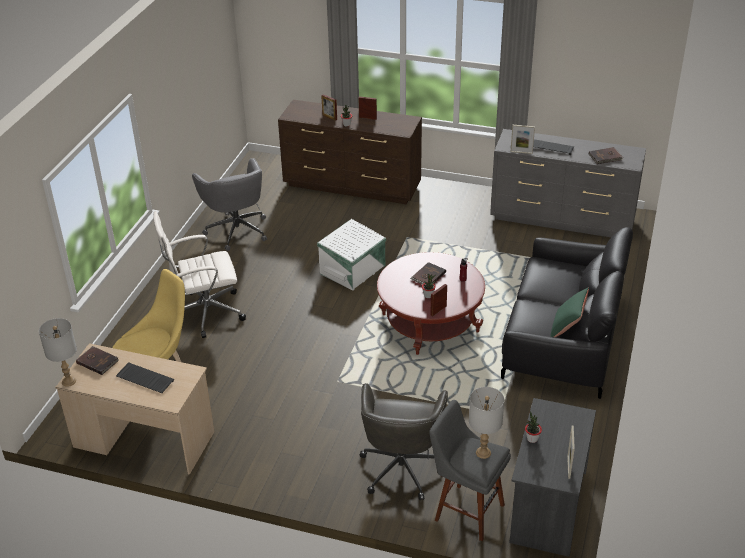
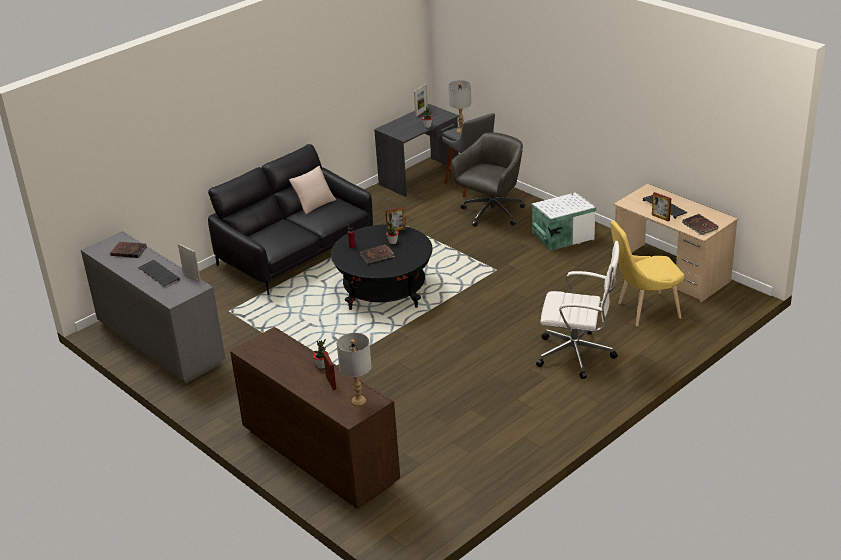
camera: 150 degrees left, 5 degrees down
(69, 381) = (726, 218): grey table lamp -> grey table lamp (358, 400)
(237, 230) = (495, 439): grey office chair -> none
(353, 270) = (407, 354): white storage box -> white storage box (562, 235)
(367, 118) = (289, 367): picture frame -> picture frame (660, 217)
(430, 323) = (384, 290): red coffee table -> black coffee table
(567, 328) = (314, 203): green pillow -> beige pillow

